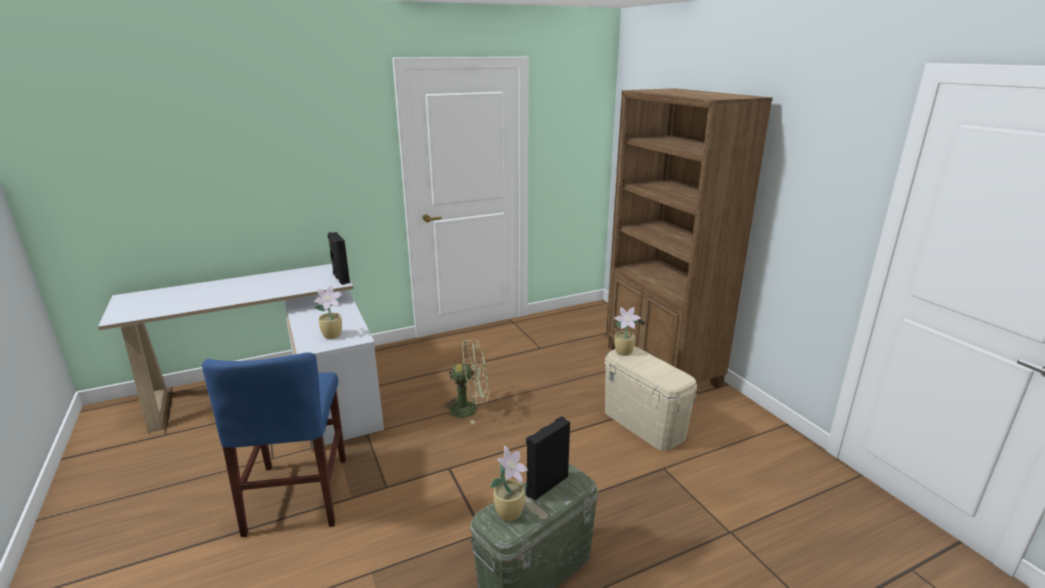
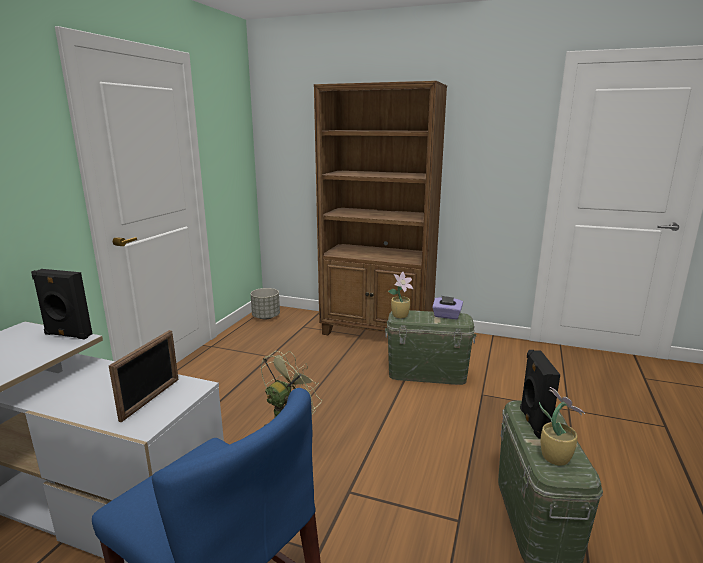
camera: 45 degrees left, 5 degrees down
(333, 335) = (151, 399): potted plant -> picture frame
(586, 312) = (266, 317): none -> grey planter
(644, 424) = (427, 373): beige storage box -> green storage box
(667, 371) = (446, 316): none -> purple tissue box

